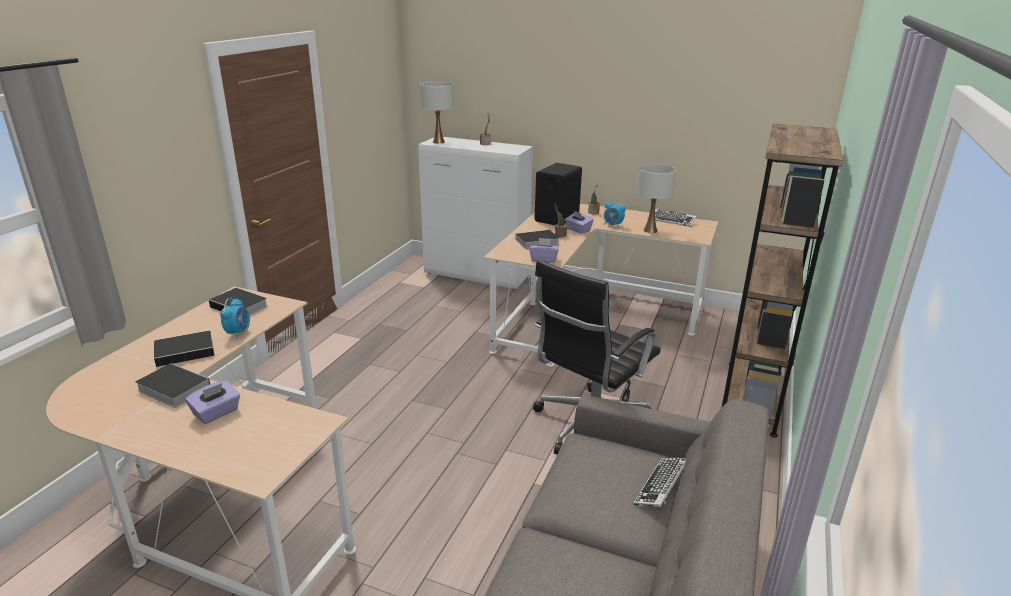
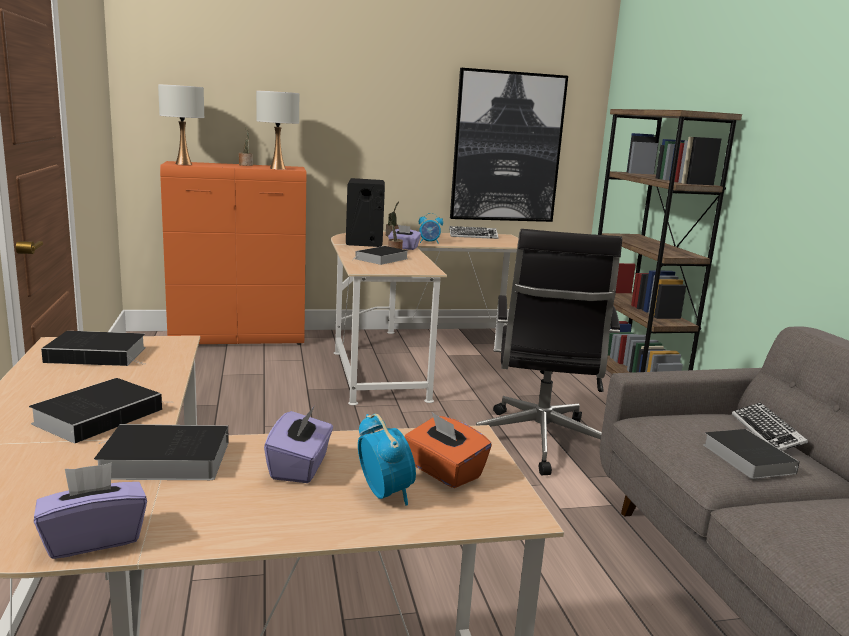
camera: 35 degrees left, 10 degrees down
(238, 333) = (153, 380): alarm clock -> alarm clock (384, 493)
(271, 440) = (444, 472): none -> orange tissue box
(477, 276) = (239, 339): white cabinet -> orange cabinet
(543, 259) = (416, 270): purple tissue box -> purple tissue box (94, 538)
(599, 498) = (745, 457): none -> book
(650, 230) = (469, 243): white table lamp -> white table lamp (277, 168)
(720, 138) = (507, 147): none -> picture

